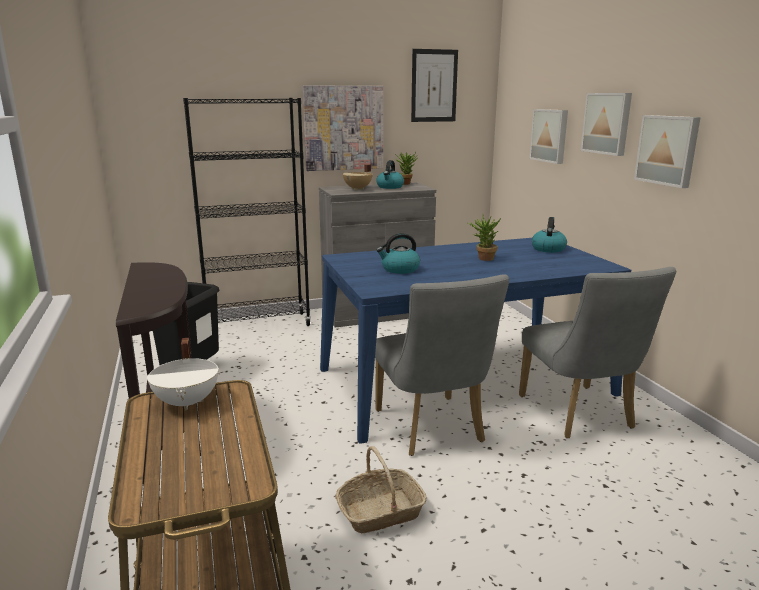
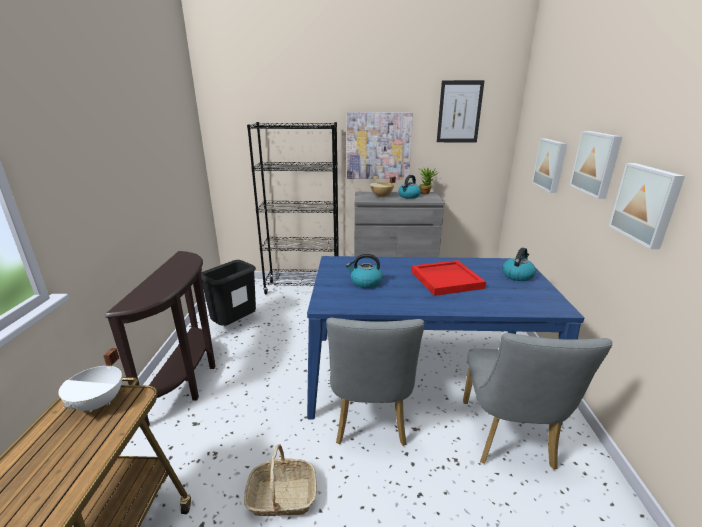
camera: 20 degrees right, 5 degrees up
(482, 258) = (446, 279): potted plant -> red tray

